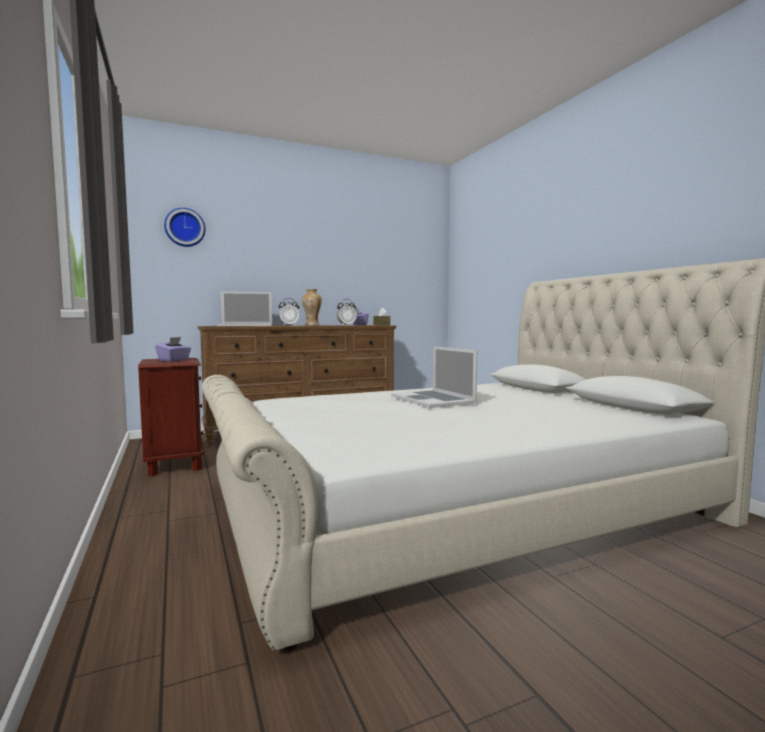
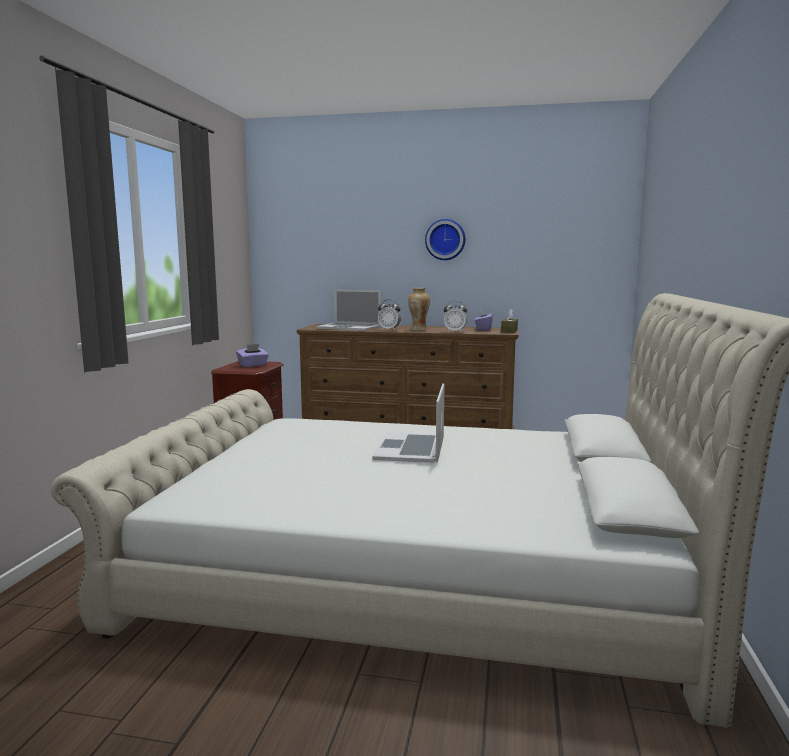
camera: 35 degrees right, 5 degrees up
(185, 228) = (306, 223): wall clock -> wall clock (445, 239)

